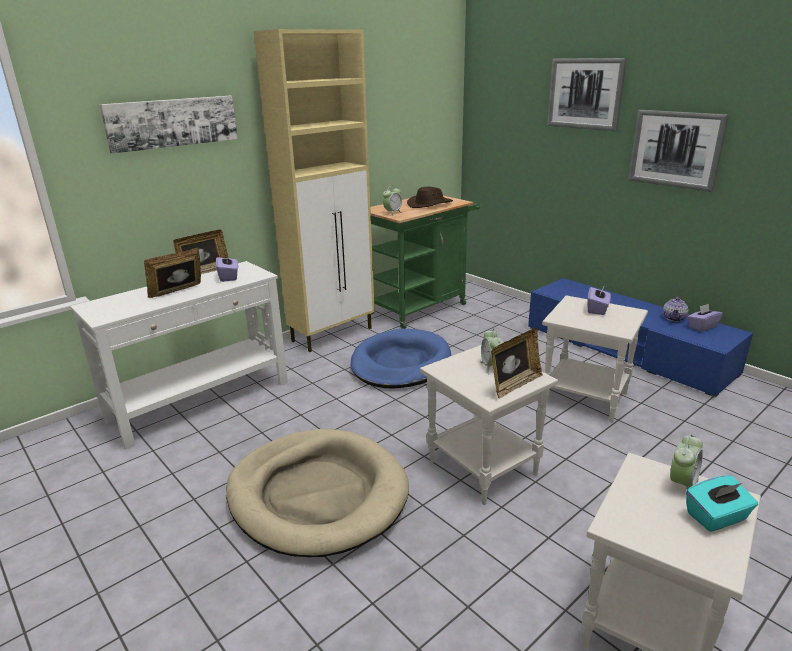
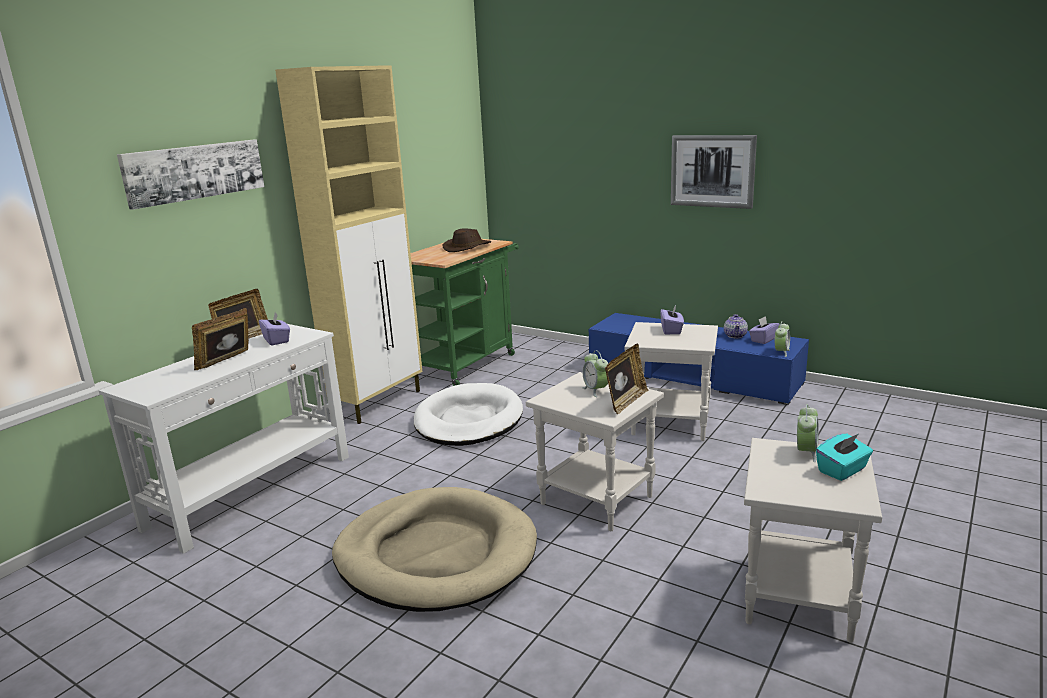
camera: 15 degrees left, 5 degrees down
(392, 213) = (432, 259): alarm clock -> alarm clock (781, 352)
(400, 363) = (468, 420): blue dog bed -> white dog bed
(585, 94) = (616, 123): picture -> none

